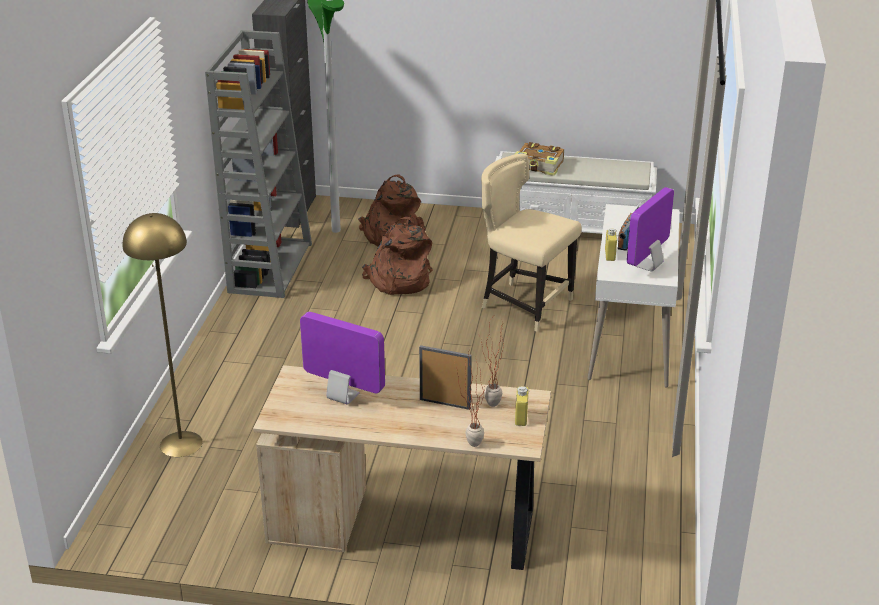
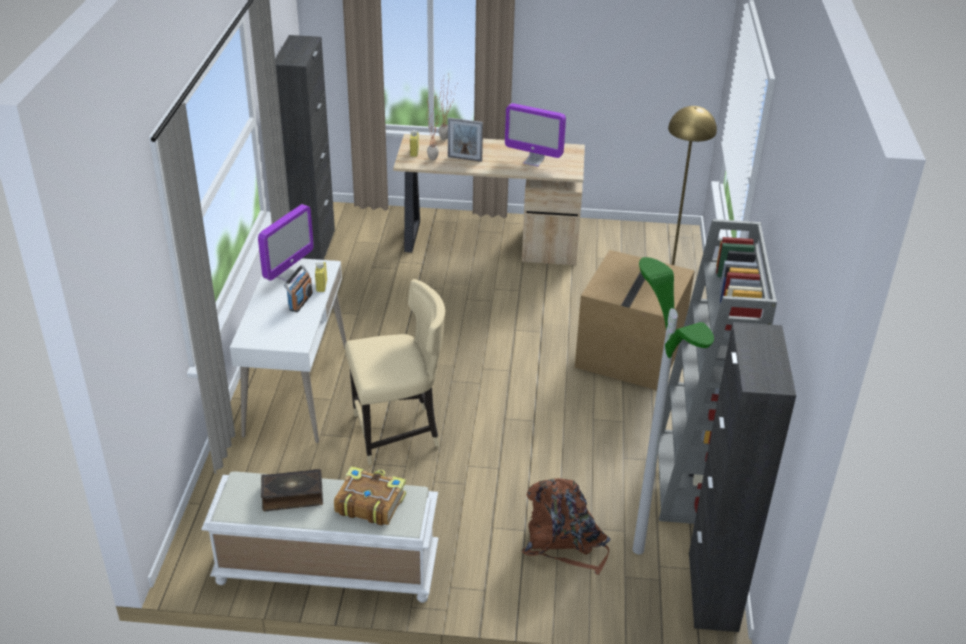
camera: 175 degrees right, 5 degrees up
(273, 367) = (629, 352): none -> cardboard box
(398, 281) = (538, 462): brown backpack -> none
(524, 304) = (398, 433): beige chair -> beige chair turned 45 degrees counterclockwise
(596, 171) = (292, 495): none -> book
(667, 521) = (313, 247): none -> black cabinet

